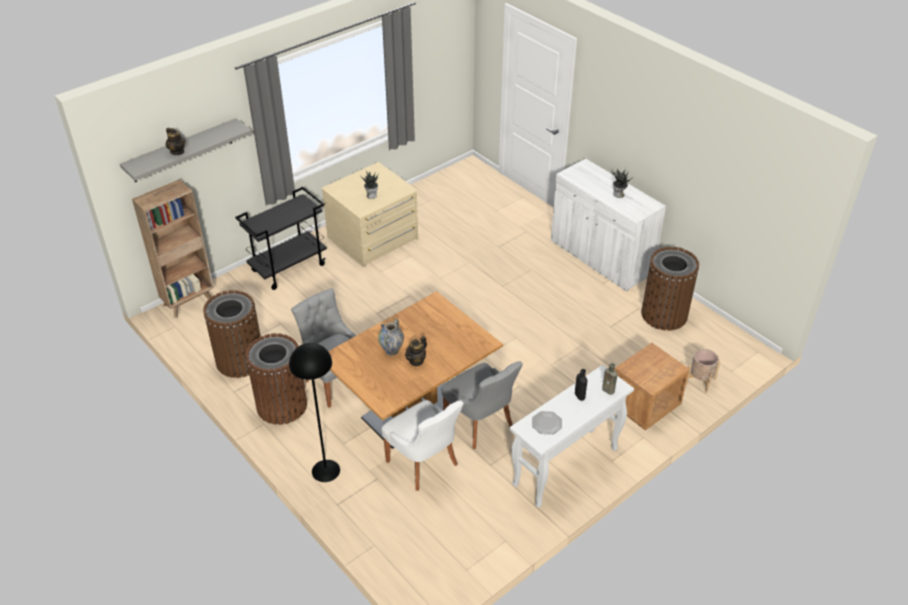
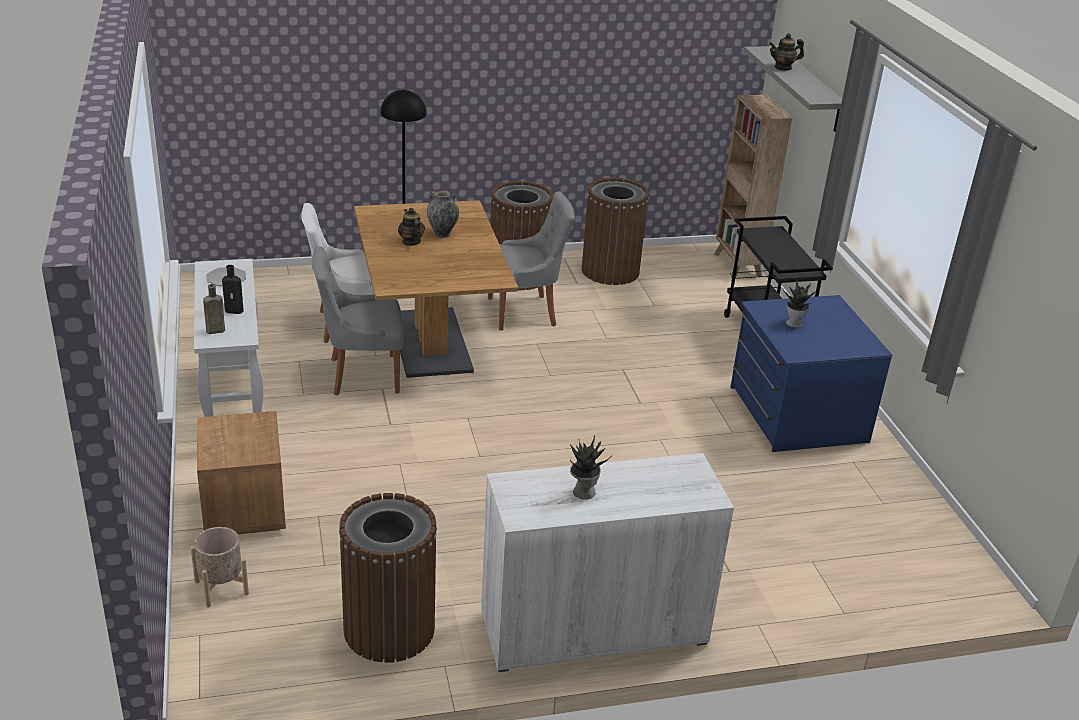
camera: 115 degrees right, 10 degrees down
(373, 239) = (795, 414): beige dresser -> blue dresser

